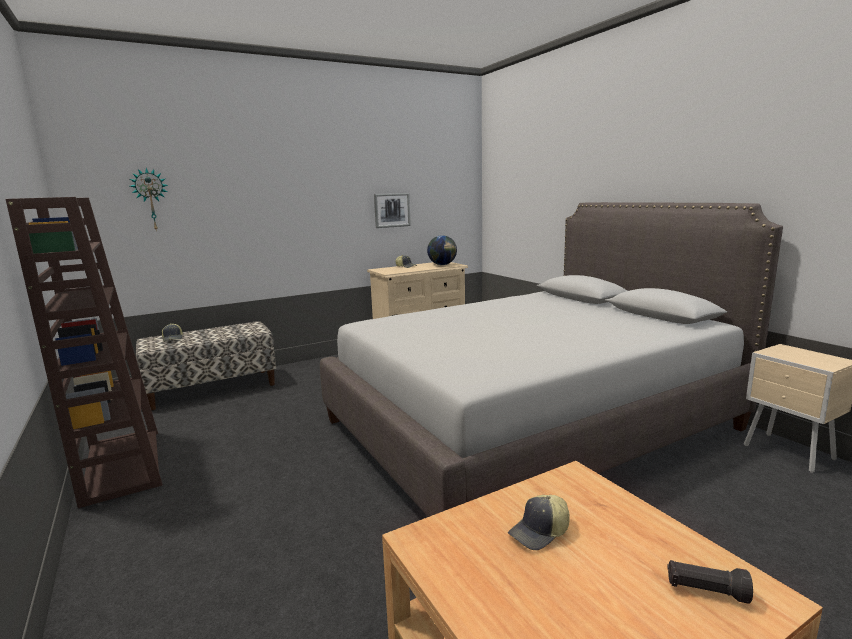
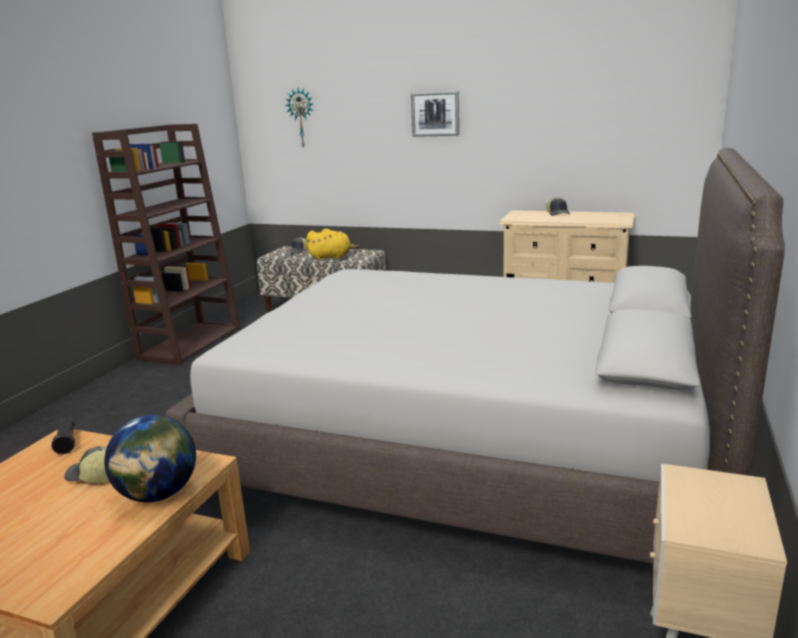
camera: 50 degrees right, 5 degrees up
(225, 335) = (332, 257): none -> yellow plush toy
(392, 210) = (557, 134): picture -> picture (435, 114)
(442, 265) = (605, 218): globe -> globe (158, 494)
(706, 591) = (48, 562): black flashlight -> black flashlight (67, 443)

